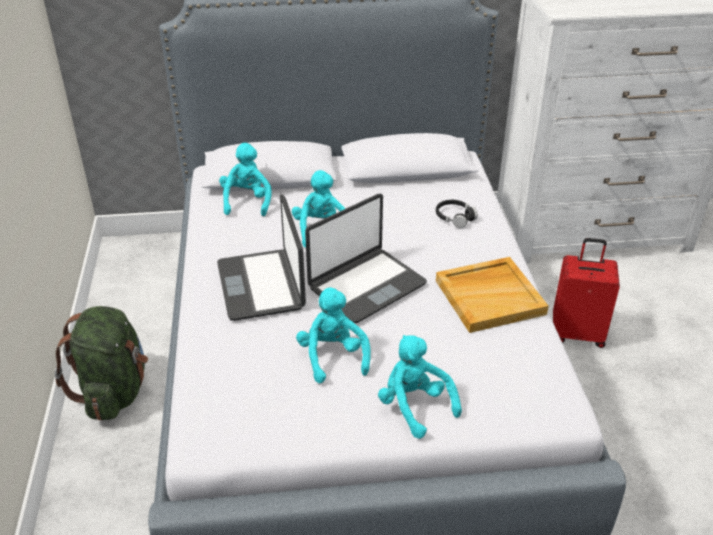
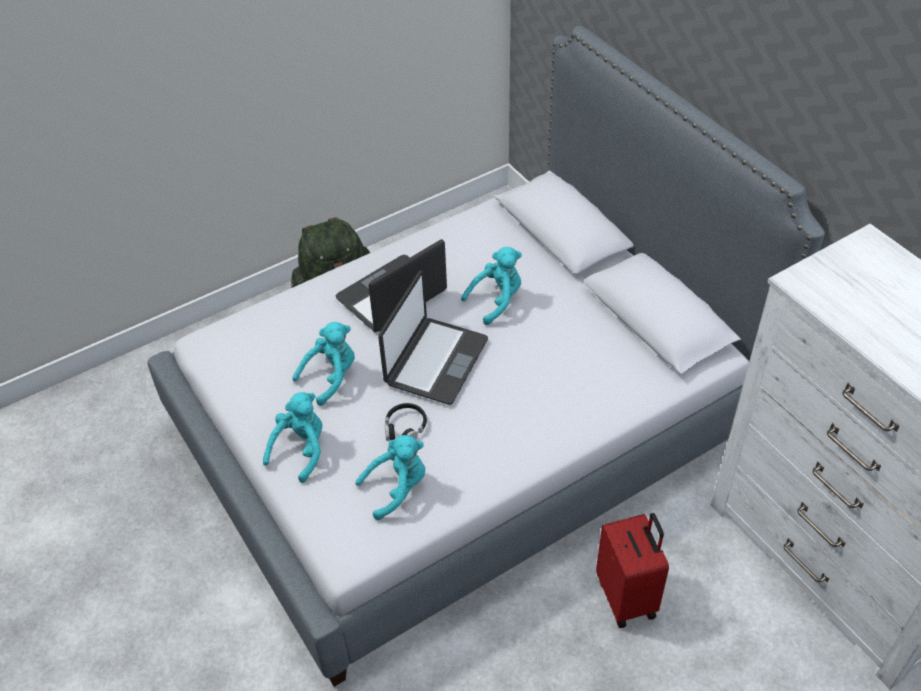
camera: 65 degrees right, 10 degrees up
(247, 201) = (507, 233): turquoise plush toy -> turquoise plush toy (397, 488)
(366, 285) = (435, 361): laptop -> laptop turned 90 degrees counterclockwise
(455, 217) = (591, 387): black headphones -> black headphones (405, 428)
(490, 296) = (477, 455): beige tray -> none

